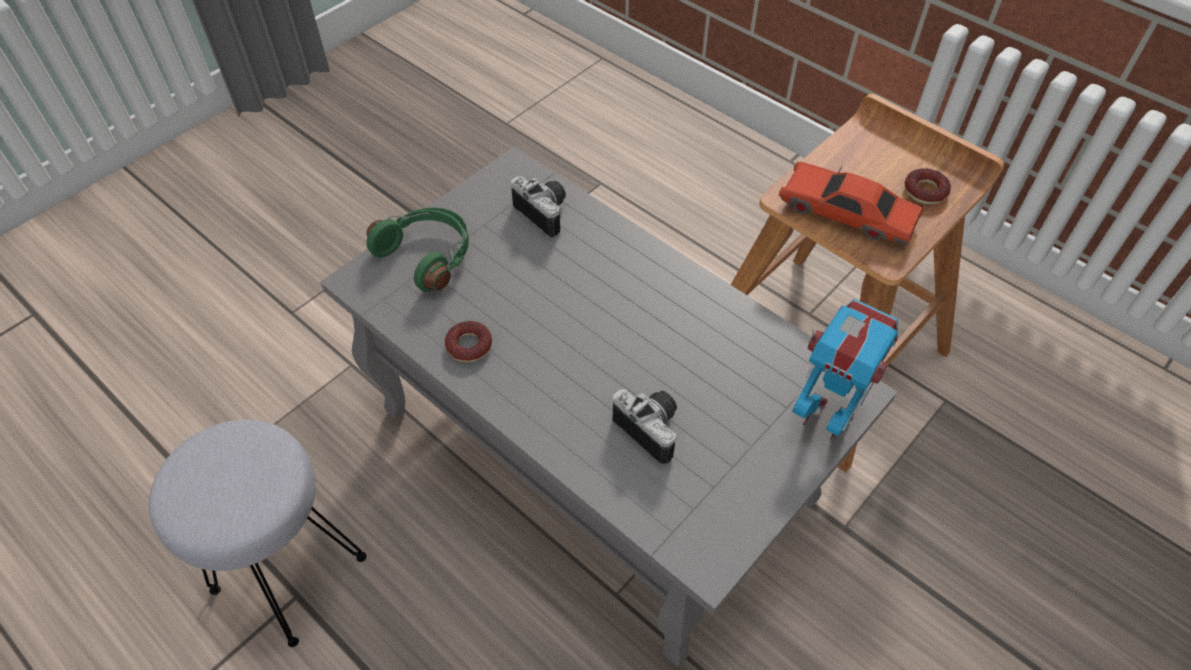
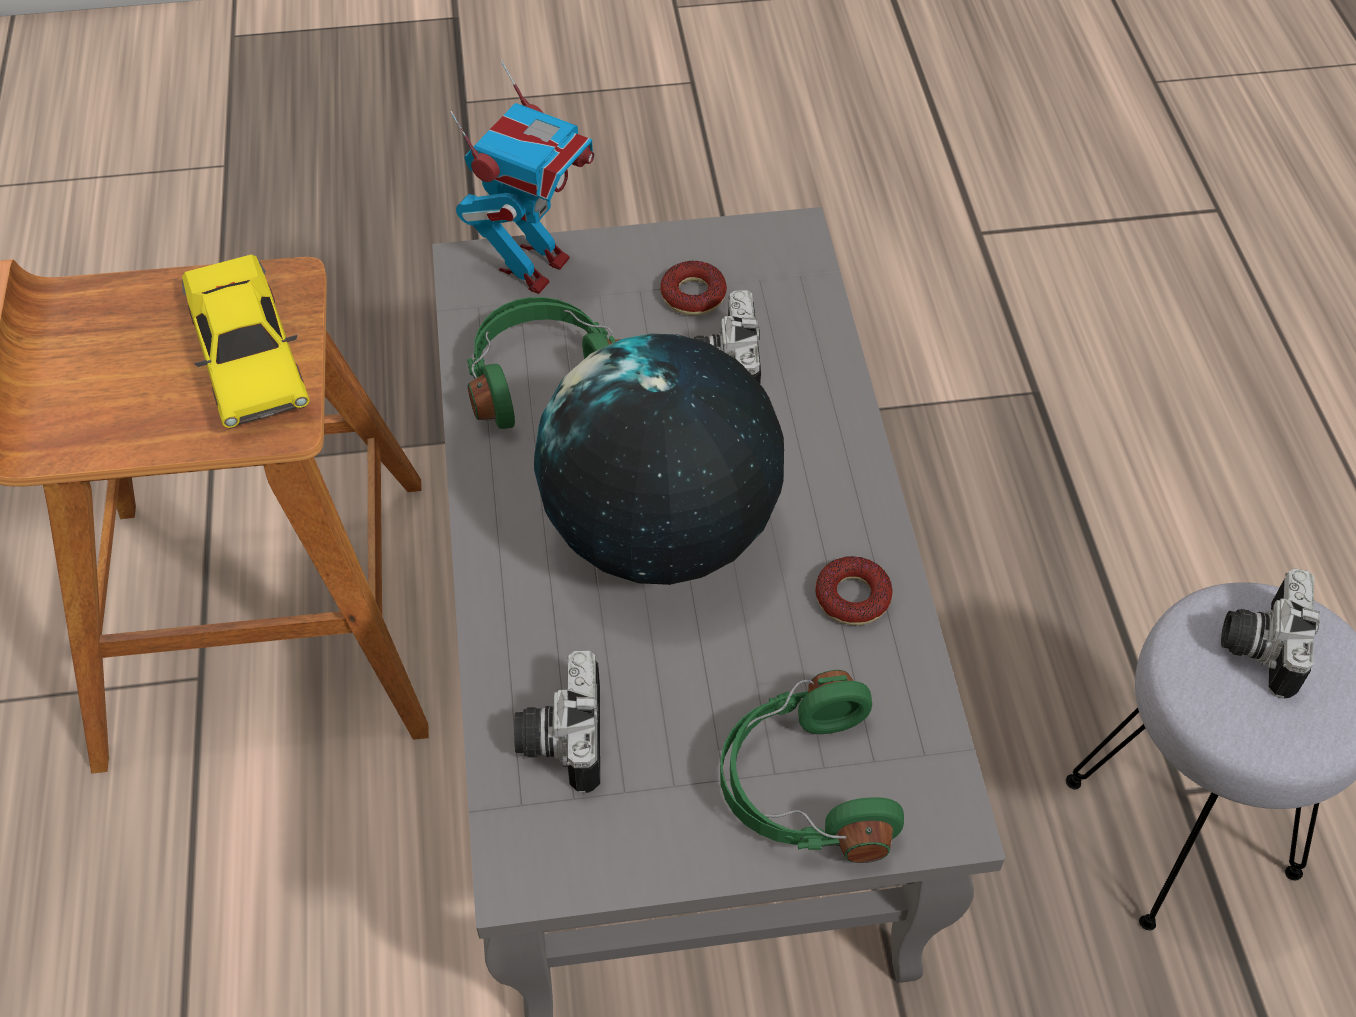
camera: 140 degrees left, 0 degrees up
(238, 492) = (1258, 645): none -> camera
(589, 315) = (661, 534): none -> globe
(739, 354) = (540, 375): none -> green headphones
(825, 417) = (534, 267): toy robot -> toy robot turned 135 degrees counterclockwise
(846, 214) = (248, 356): red toy car -> yellow toy car
(925, 191) = (118, 320): donut -> donut (693, 295)

